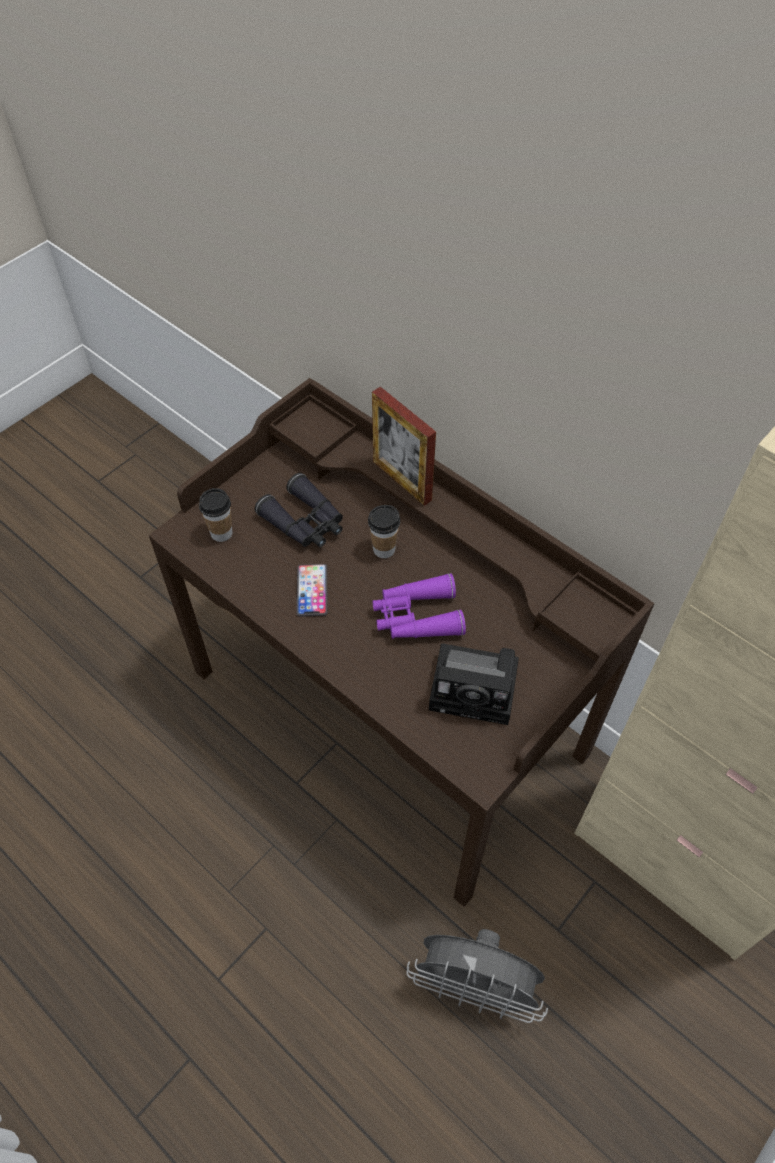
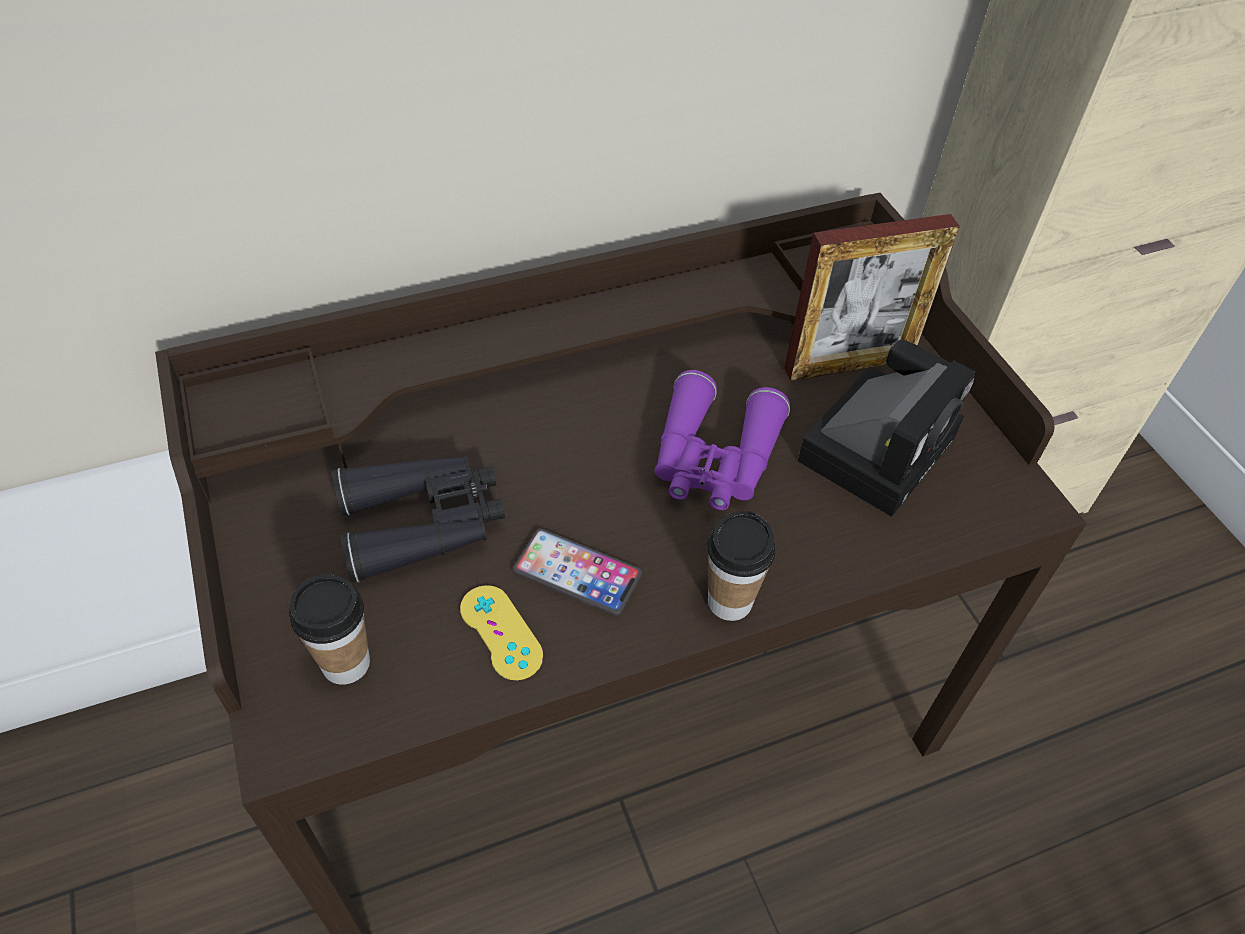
camera: 65 degrees left, 5 degrees down
(265, 577) = (501, 632): none -> yellow game controller
(384, 549) = (559, 443): cup -> cup (729, 601)
(402, 480) = (467, 348): picture frame -> picture frame (848, 364)
(475, 988) = (1052, 791): grey fan -> none

